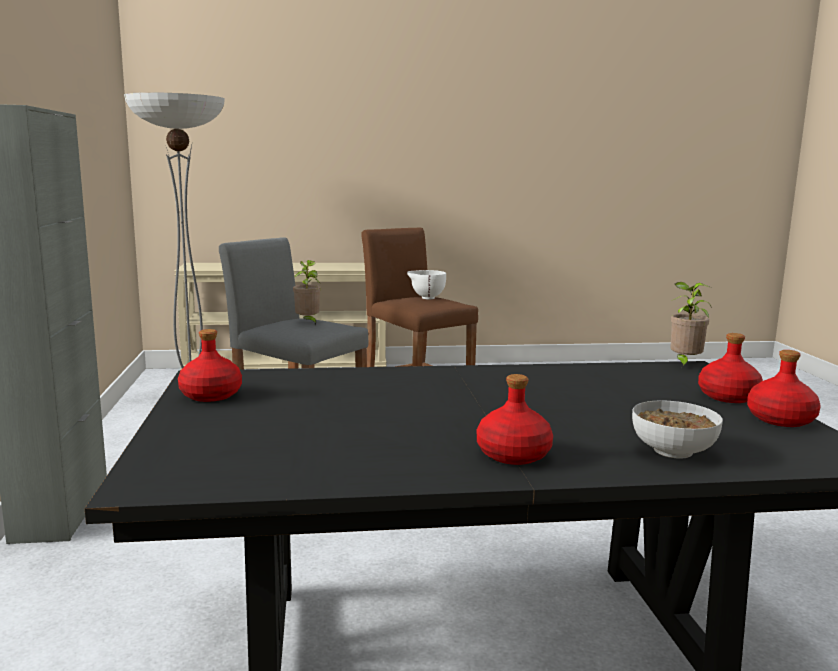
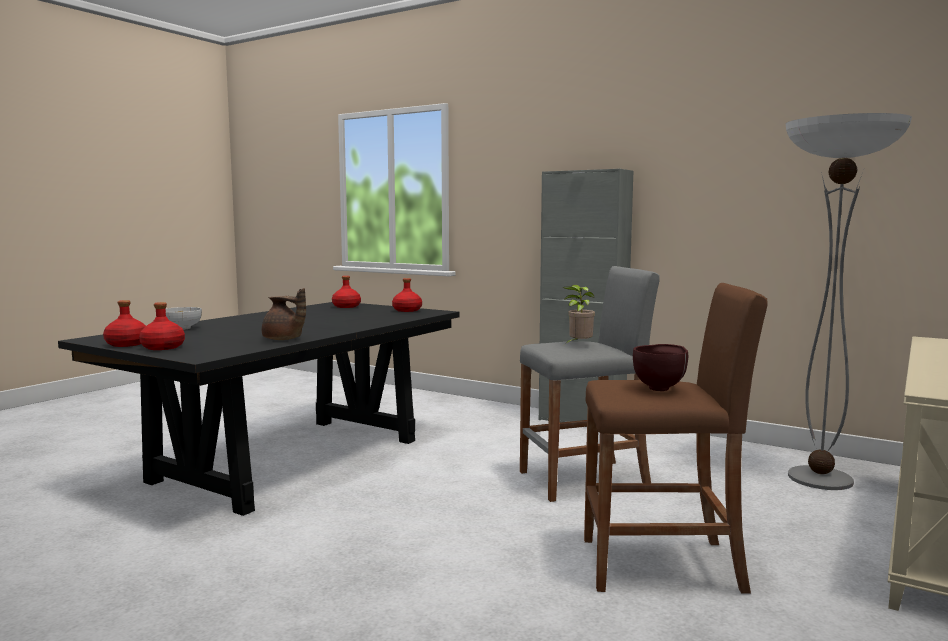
camera: 130 degrees right, 5 degrees down
(426, 298) = (660, 388): white bowl -> brown bowl
(514, 455) = (245, 319): red bottle -> red bottle (346, 306)
(564, 373) = (283, 339): none -> brown teapot
(684, 364) = (209, 358): potted plant -> none

